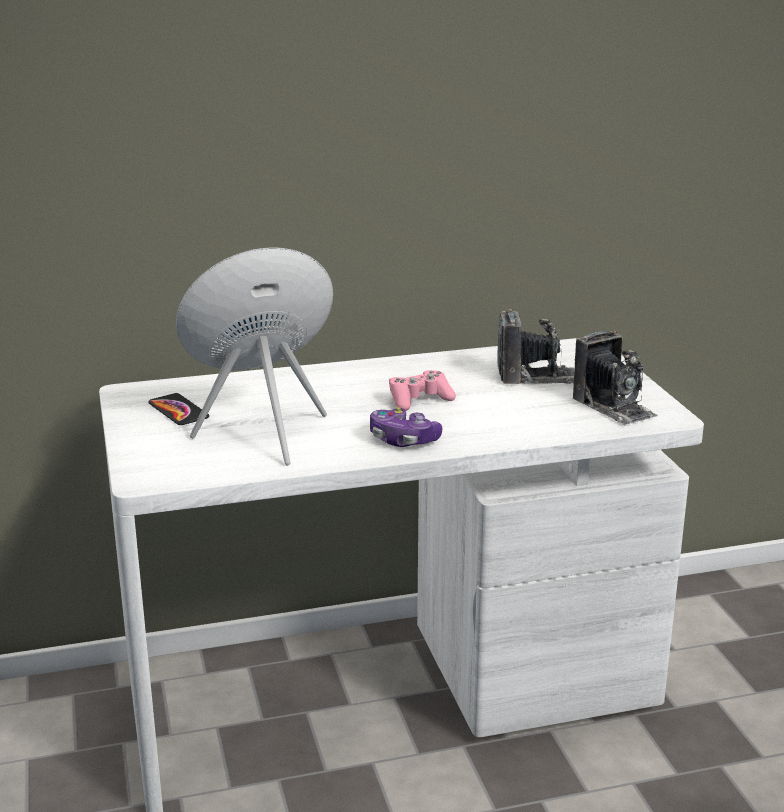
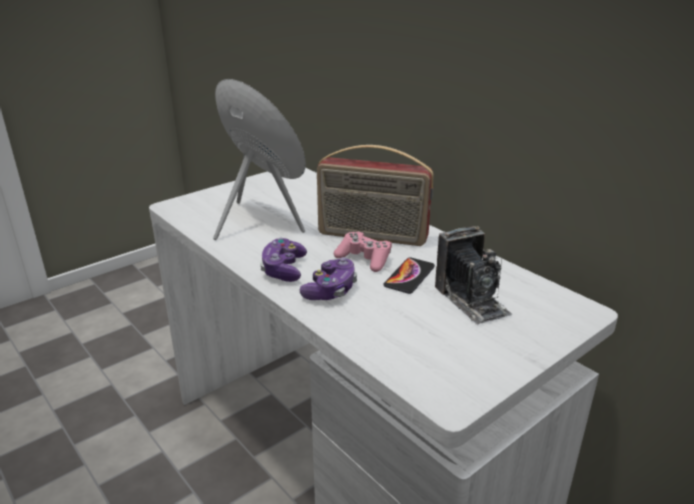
camera: 65 degrees right, 5 degrees up
(178, 411) = (275, 190): phone -> phone (409, 276)
(373, 387) = (372, 236): none -> radio
(468, 426) = (330, 290): none -> game controller
(613, 407) = (442, 357): camera -> none

